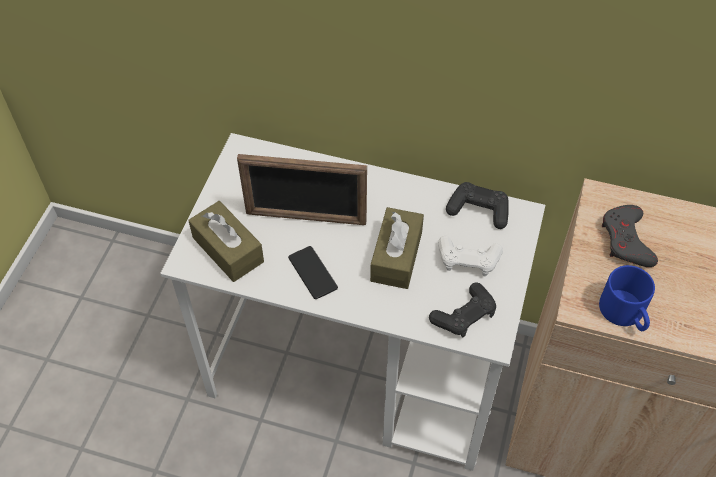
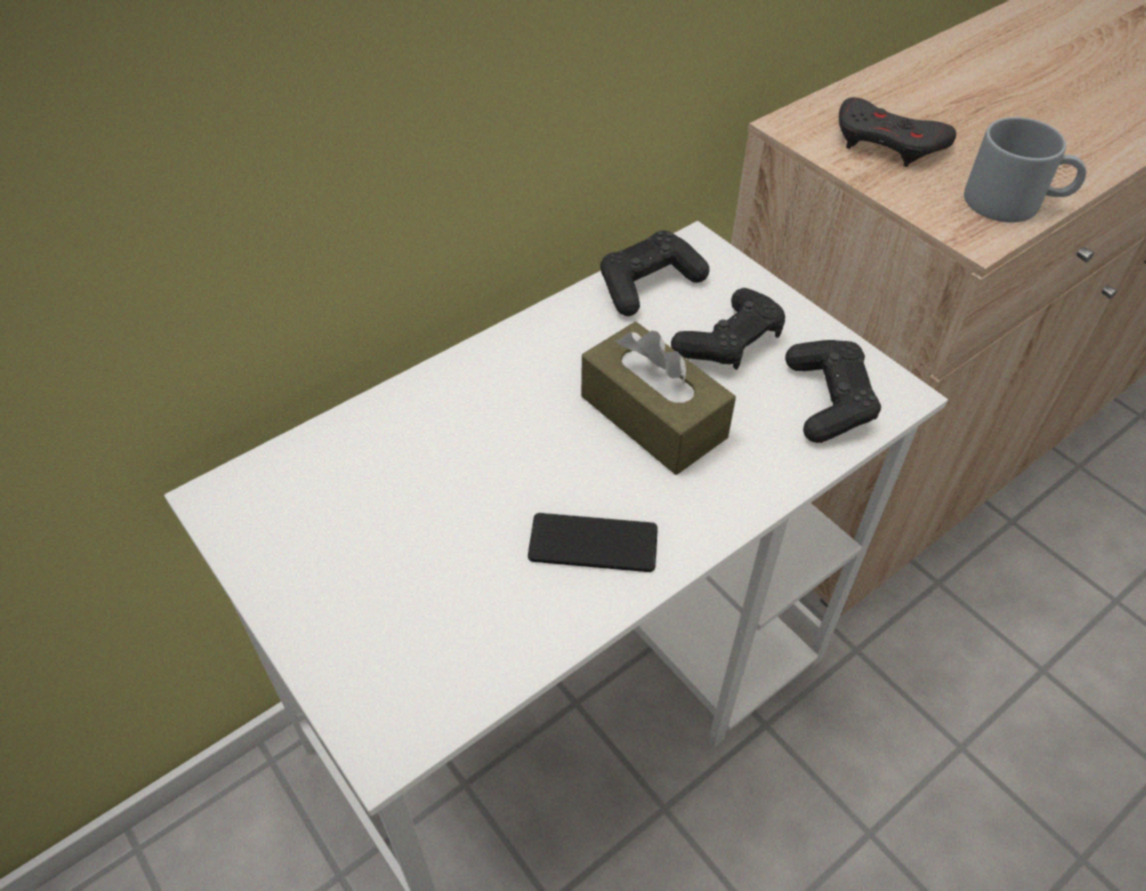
camera: 55 degrees left, 5 degrees down
(228, 249) = (425, 648): brown tissue box -> none
(306, 218) = (467, 489): picture frame -> none
(468, 260) = (730, 342): white game controller -> black game controller
(626, 313) = (1015, 202): blue mug -> grey mug

